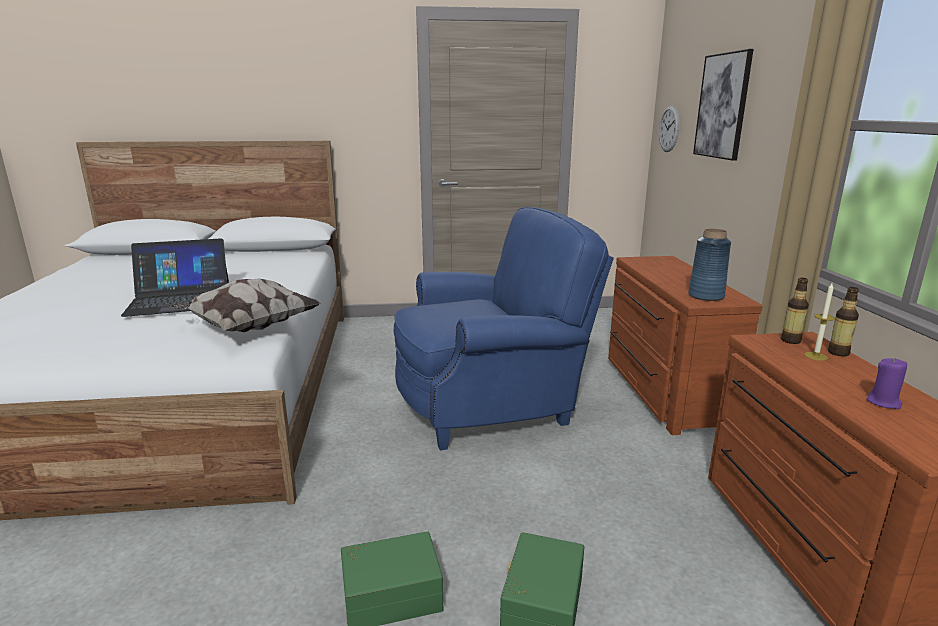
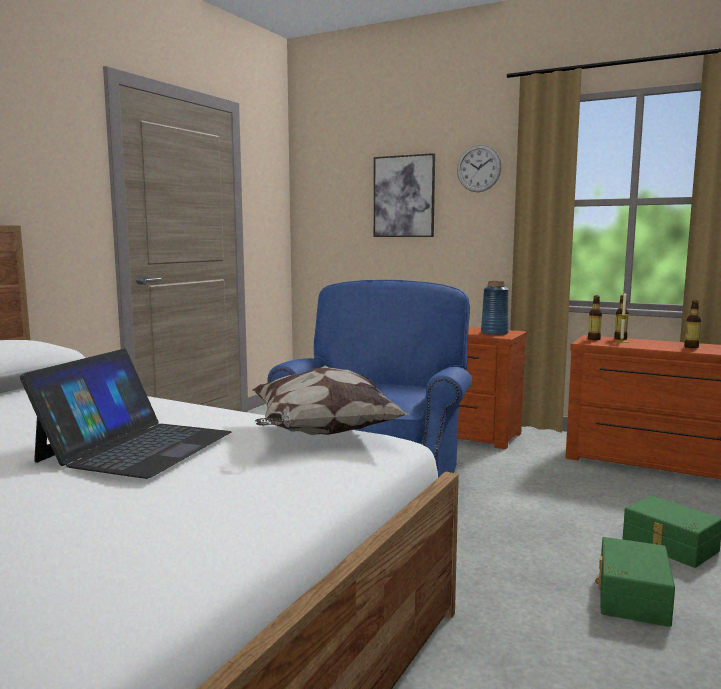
camera: 55 degrees left, 10 degrees down
(669, 129) = (323, 219): wall clock -> wall clock (478, 168)
(884, 402) = (691, 347): purple candle -> bottle

